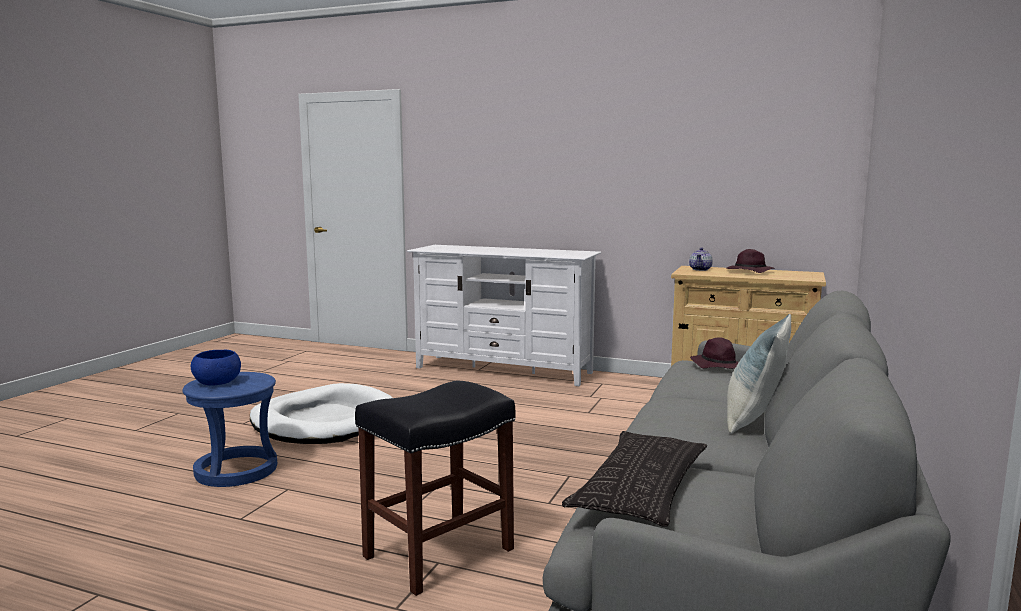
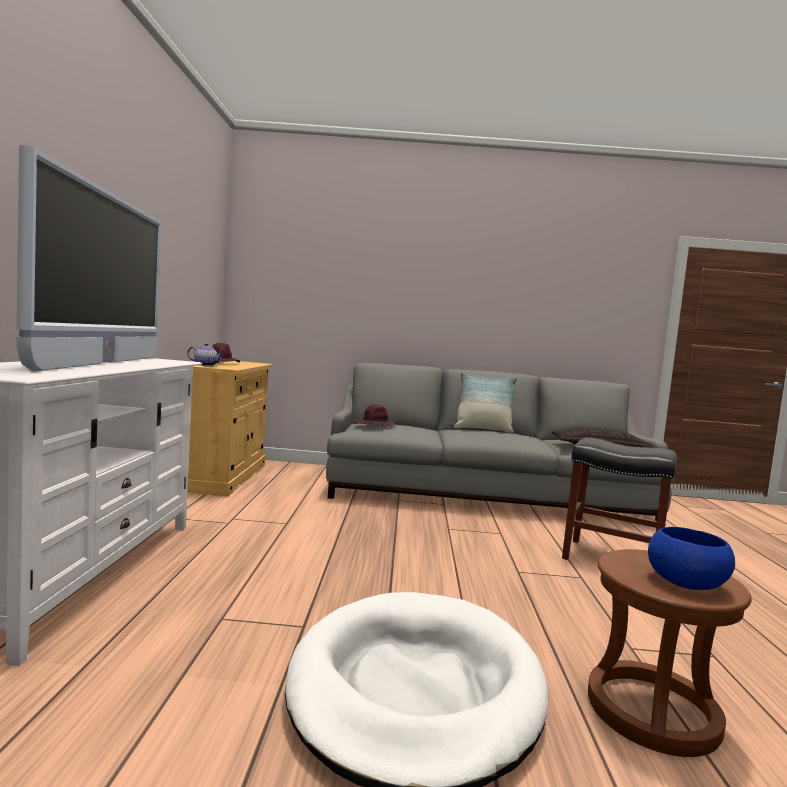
camera: 110 degrees left, 5 degrees down
(236, 470) = (652, 712): blue stool -> brown stool
(513, 251) = (103, 363): none -> television

